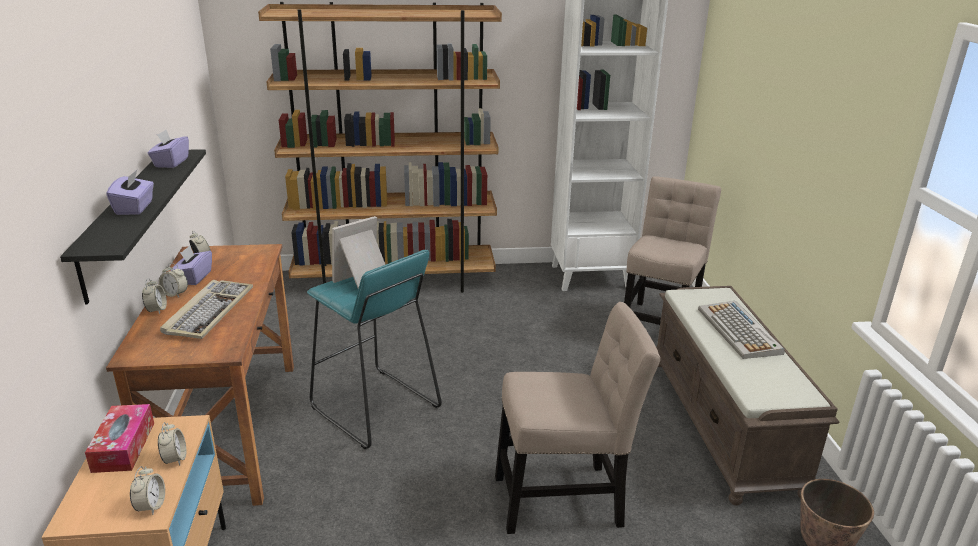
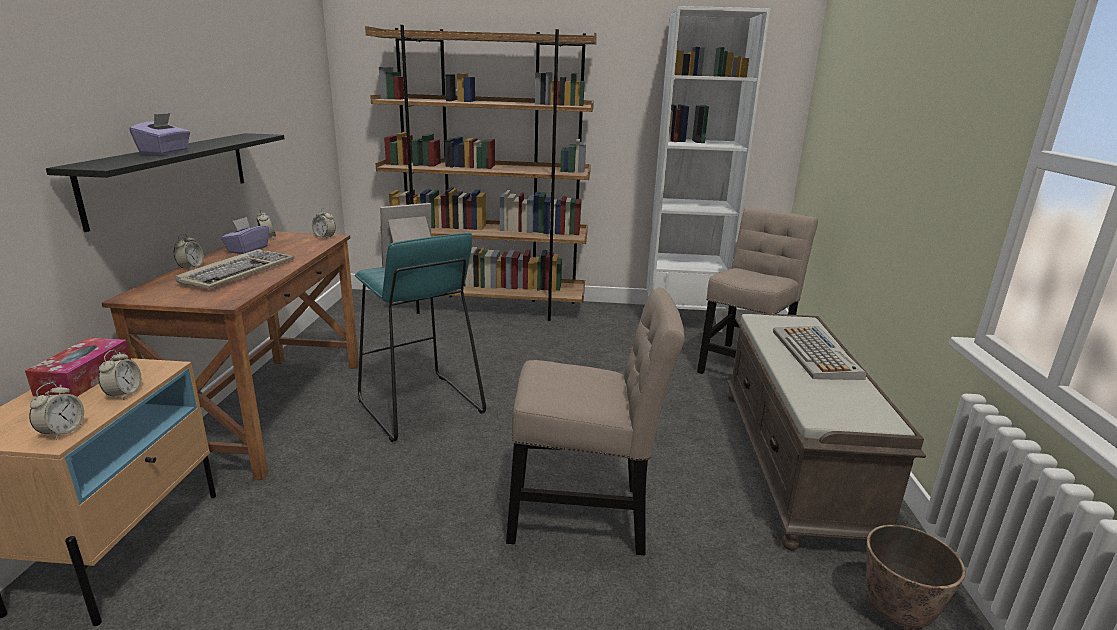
camera: 10 degrees right, 5 degrees down
(171, 163) = (241, 137): purple tissue box -> none
(175, 294) = (219, 259): alarm clock -> alarm clock (325, 237)

